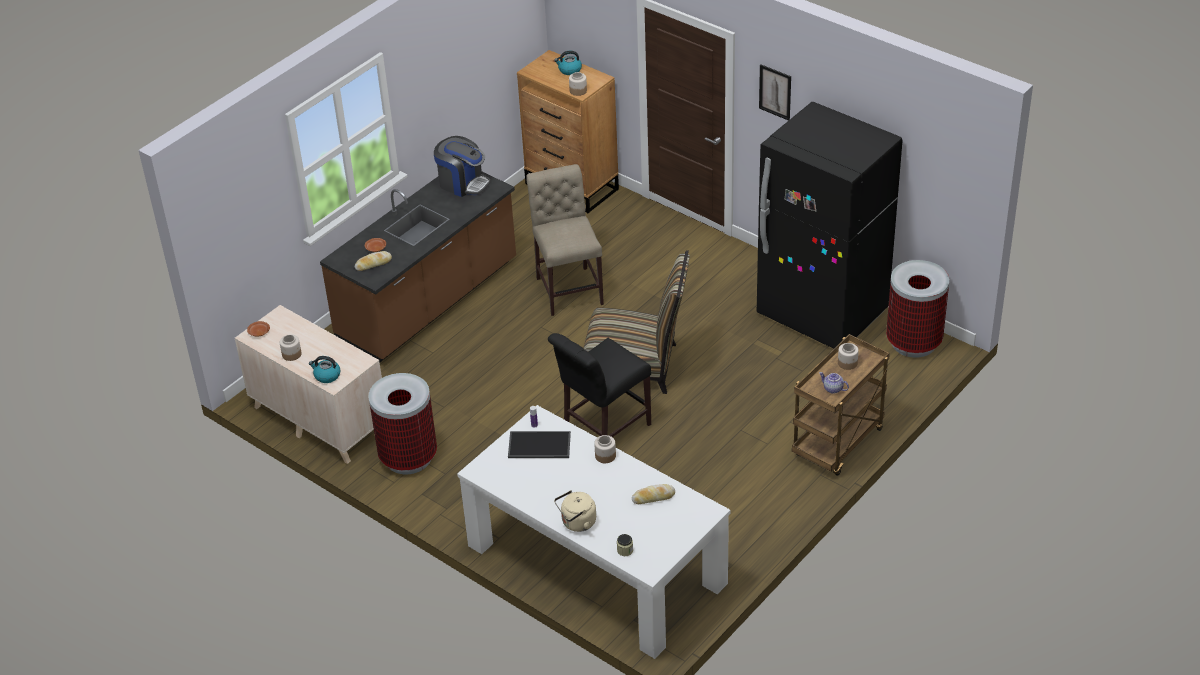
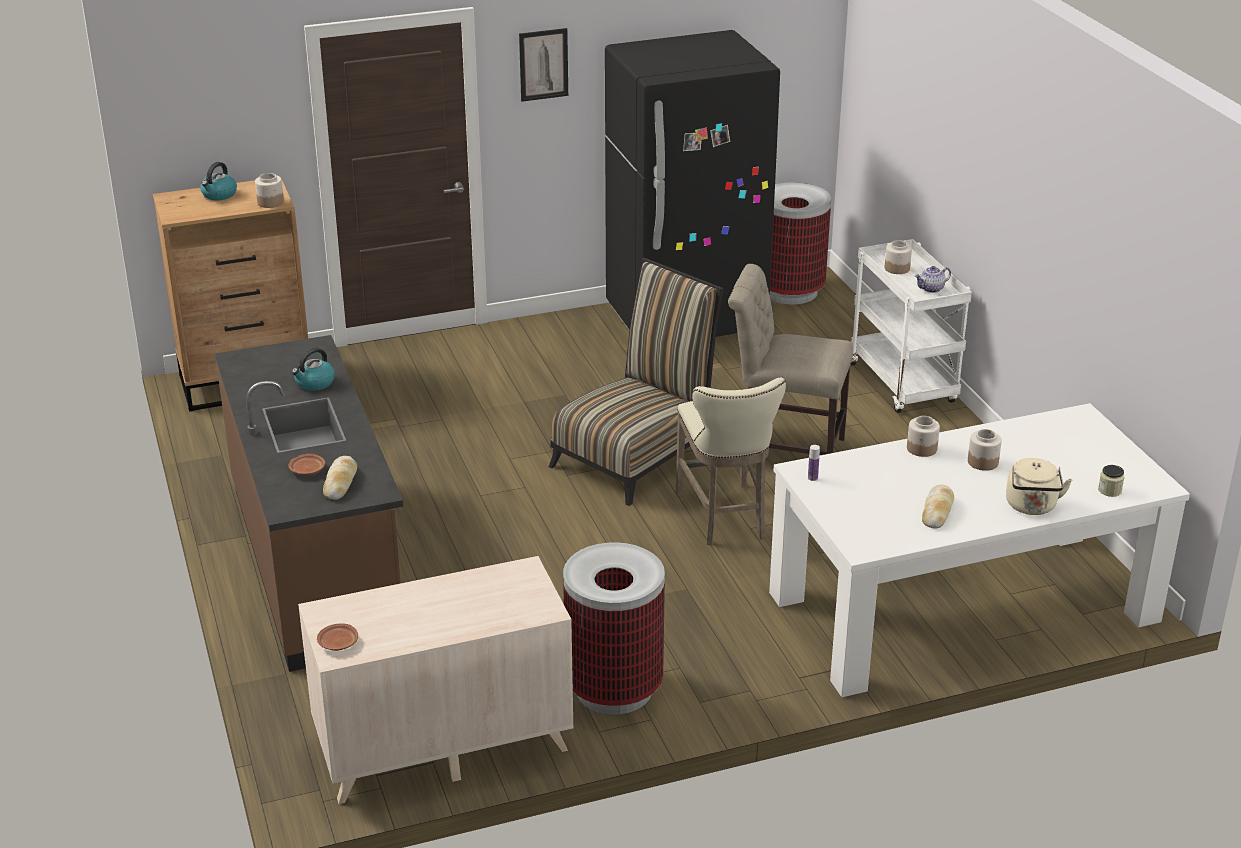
camera: 60 degrees left, 10 degrees down
(292, 354) = (431, 628): jar -> jar (983, 462)
(327, 376) = (520, 611): kettle -> kettle (314, 383)
(463, 183) = (267, 365): coffee machine -> none
(538, 446) = (857, 487): tray -> none
(568, 288) = (433, 451): beige chair -> beige chair (785, 451)
(603, 429) = (723, 518): black chair -> beige stool
(653, 497) = (1027, 442): bread -> bread (937, 511)
(838, 444) = (904, 385): brown cart -> white cart

